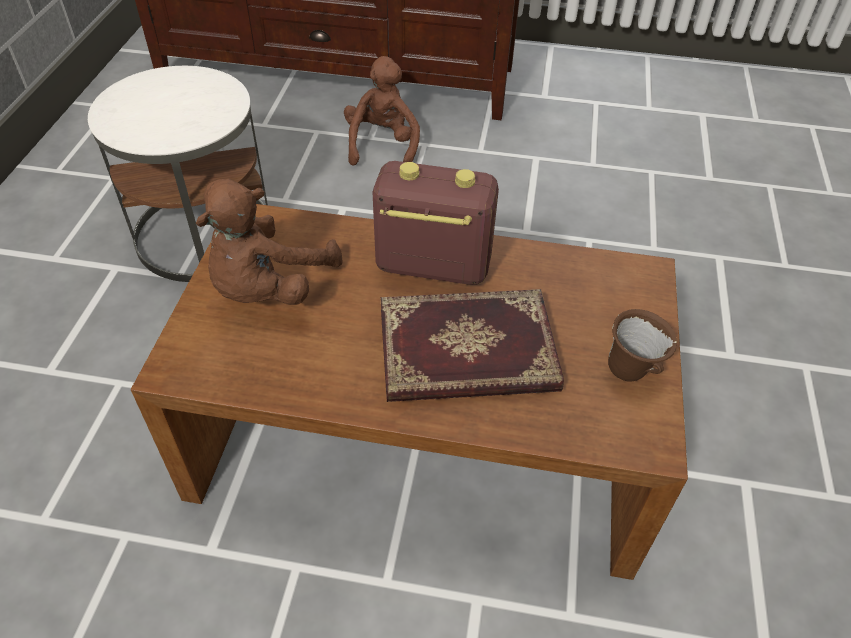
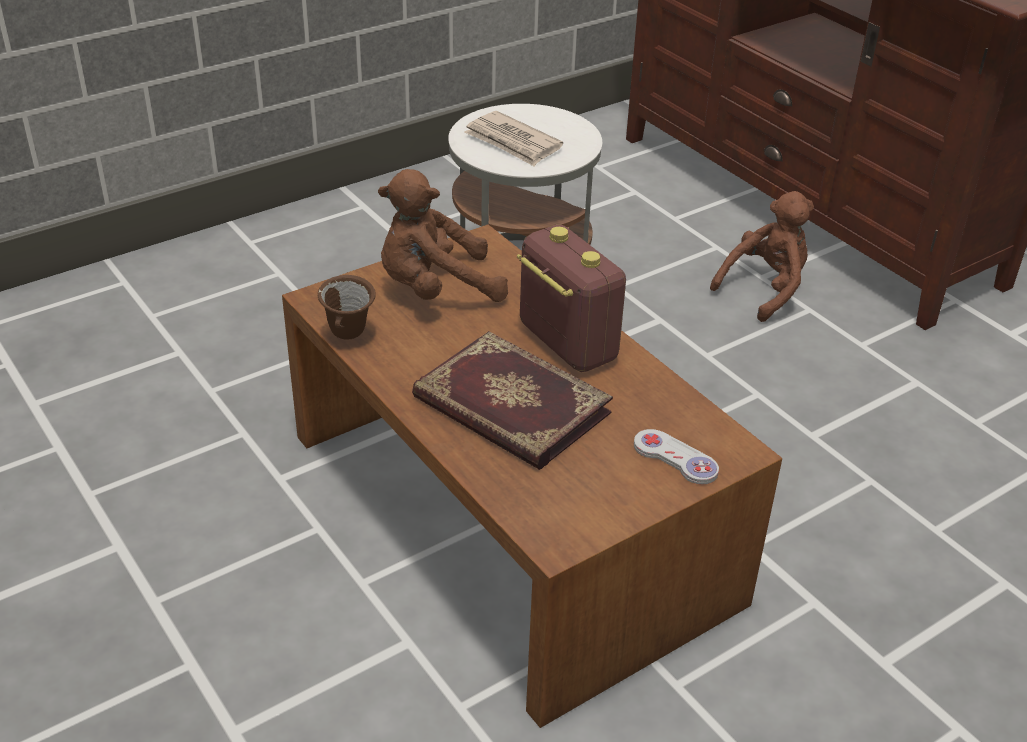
camera: 45 degrees right, 10 degrees down
(167, 115) = (513, 142): none -> newspaper
(623, 308) = (675, 458): none -> white game controller
(631, 372) = (612, 496): brown mug -> brown mug (349, 336)

